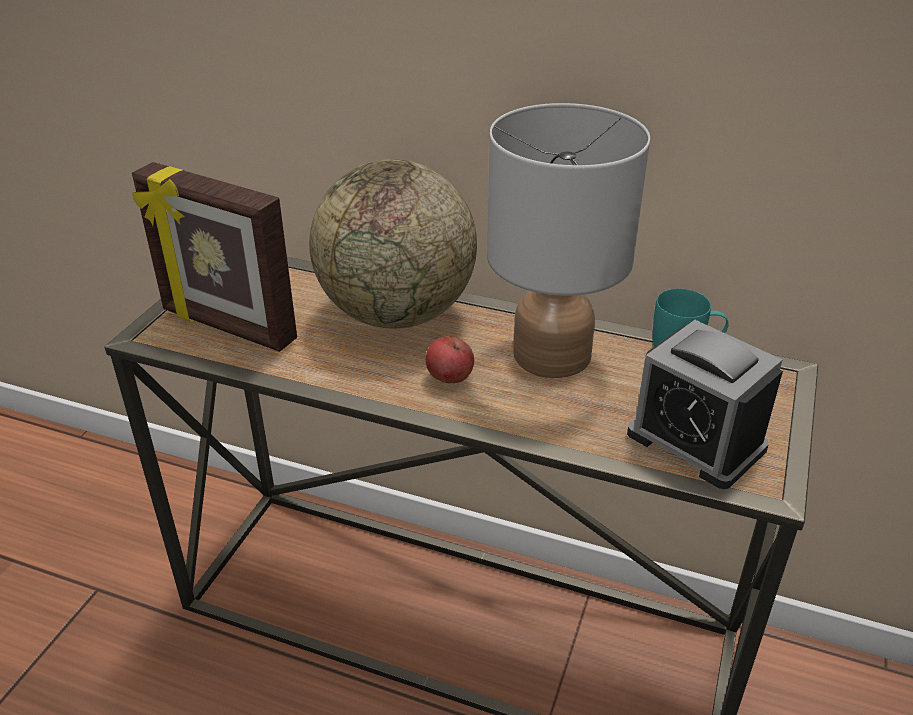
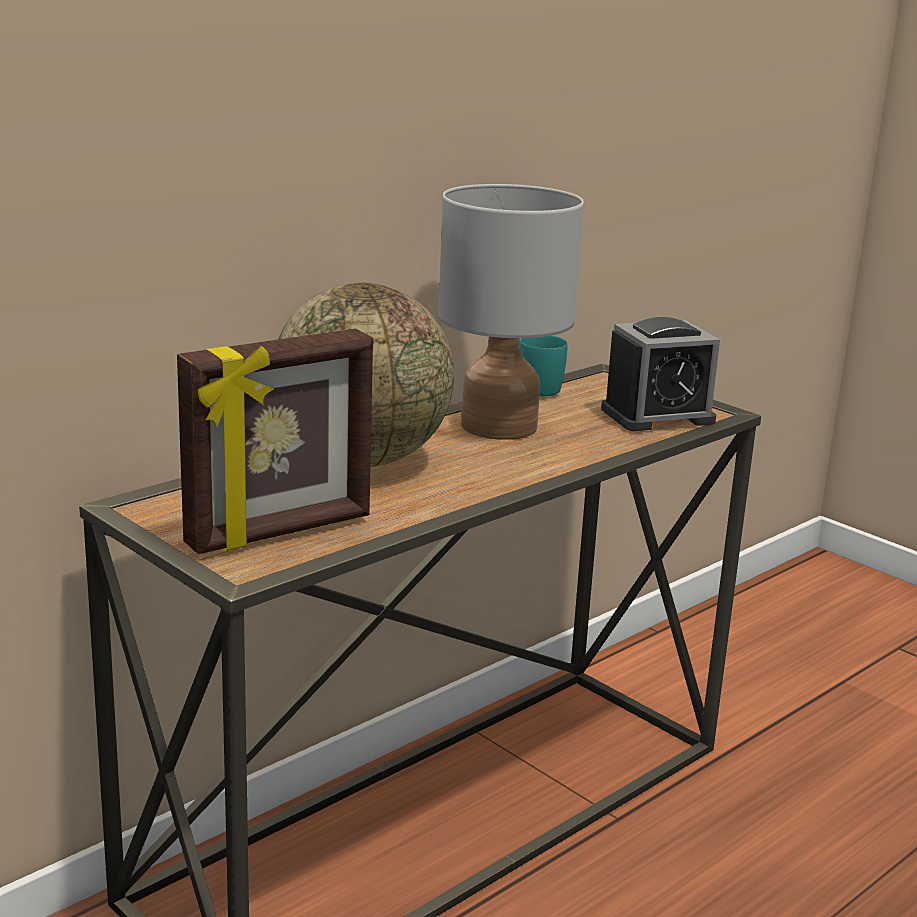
camera: 65 degrees left, 15 degrees down
(450, 378) = (491, 466): apple -> none

